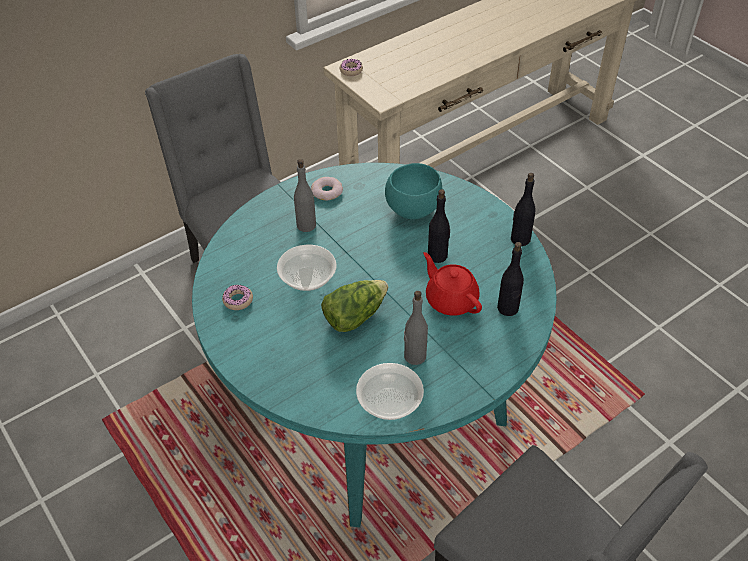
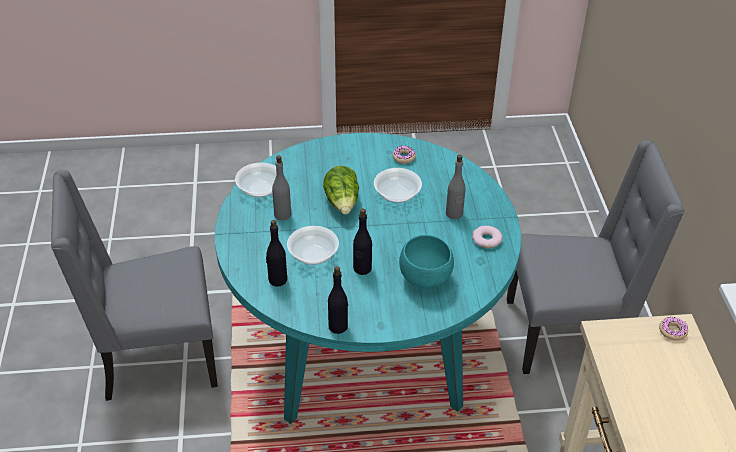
camera: 120 degrees right, 5 degrees down
(451, 299) = (313, 254): red teapot -> bowl

